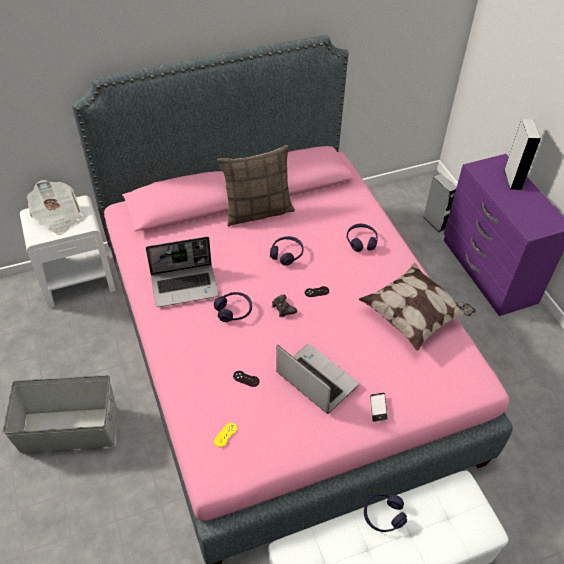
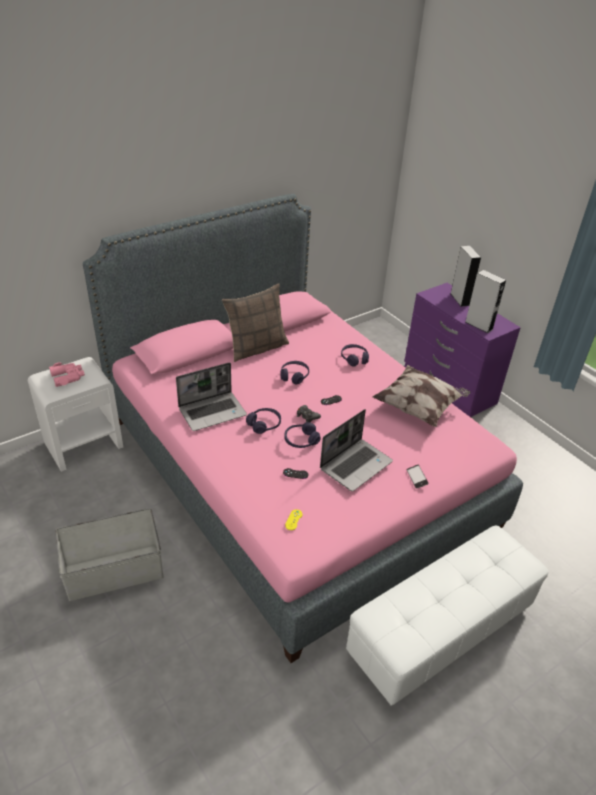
camera: 15 degrees left, 10 degrees down
(57, 217) = (68, 377): newspaper -> pink binoculars
(315, 379) = (356, 465): laptop -> laptop turned 105 degrees clockwise
(383, 515) = (441, 571): purple headphones -> purple headphones (301, 440)
(434, 222) = (392, 355): grey speaker -> grey speaker (479, 325)

